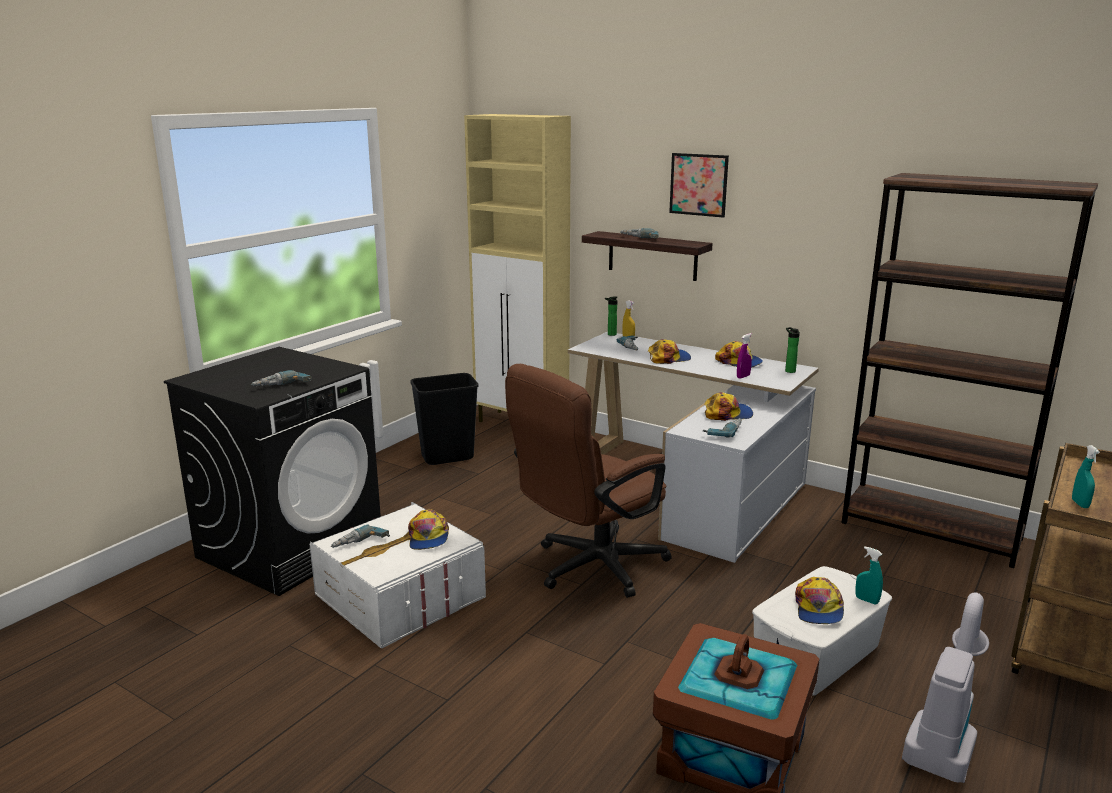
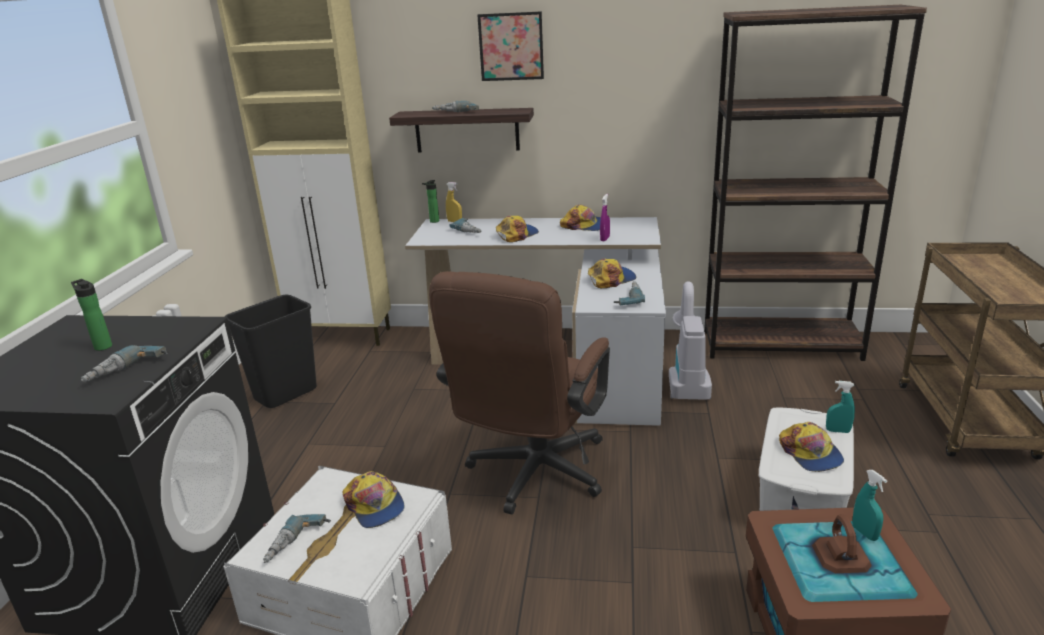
camera: 25 degrees left, 5 degrees up
(789, 371) = (637, 225): bottle -> bottle (102, 346)
(944, 732) = (957, 534): vacuum cleaner -> vacuum cleaner (686, 377)
(1080, 504) = (994, 294): turquoise spray bottle -> turquoise spray bottle (864, 533)

